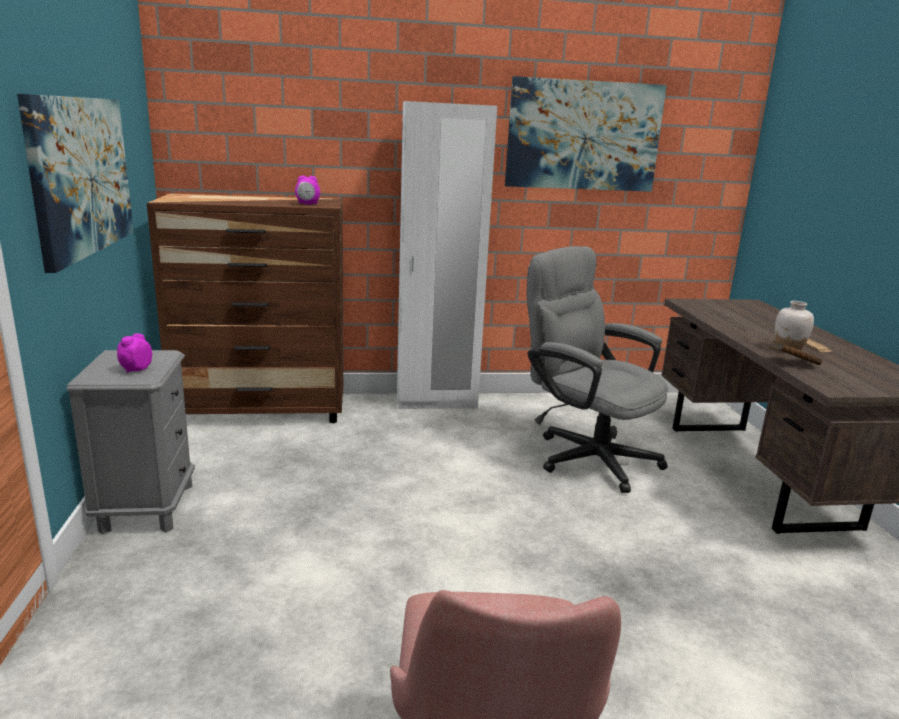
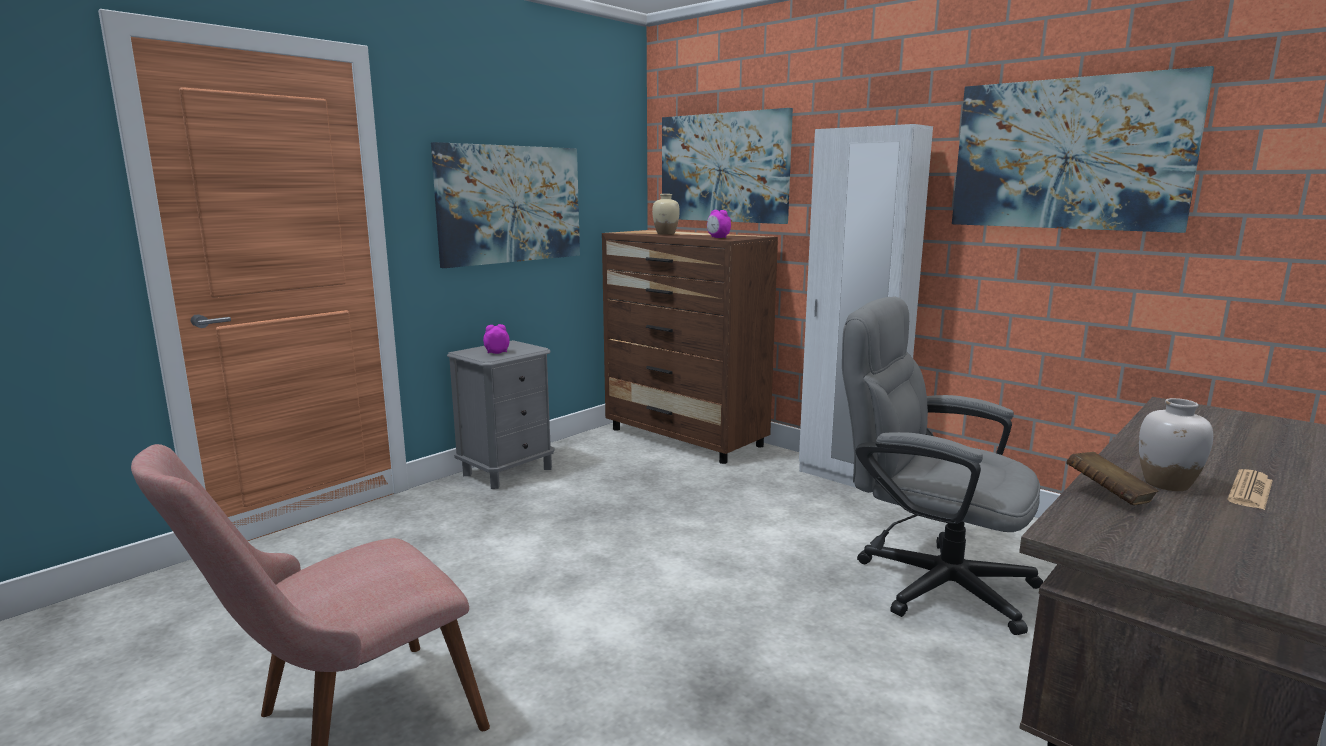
camera: 50 degrees right, 5 degrees down
(228, 200) = (666, 234): none -> beige vase
(266, 127) = (723, 168): none -> picture
(586, 455) = (928, 580): grey office chair -> grey office chair turned 60 degrees counterclockwise

